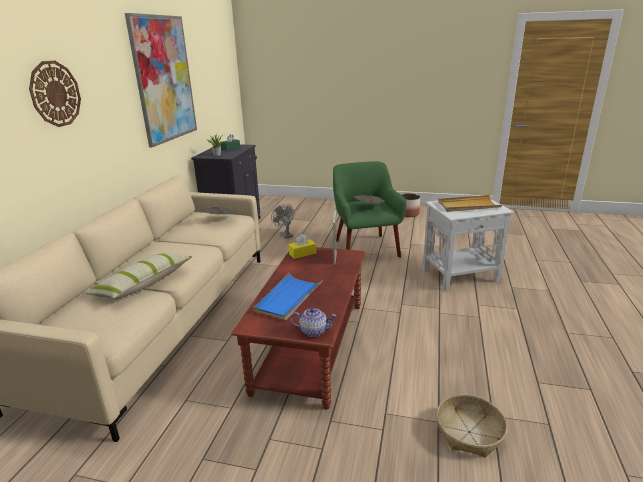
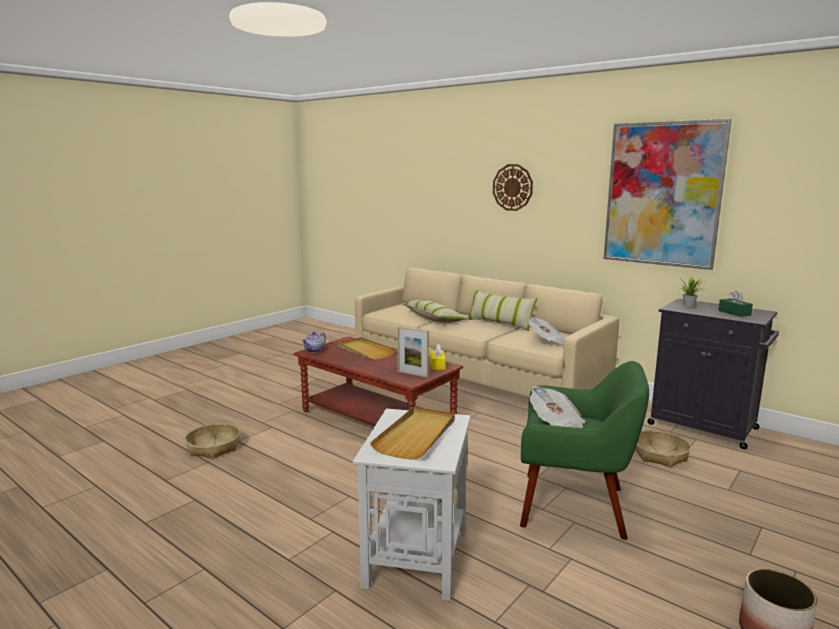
camera: 115 degrees right, 10 degrees down
(160, 245) = (499, 324): none -> pillow
(285, 234) = (659, 455): grey fan -> basket
(288, 298) = (365, 351): blue tray -> beige tray

